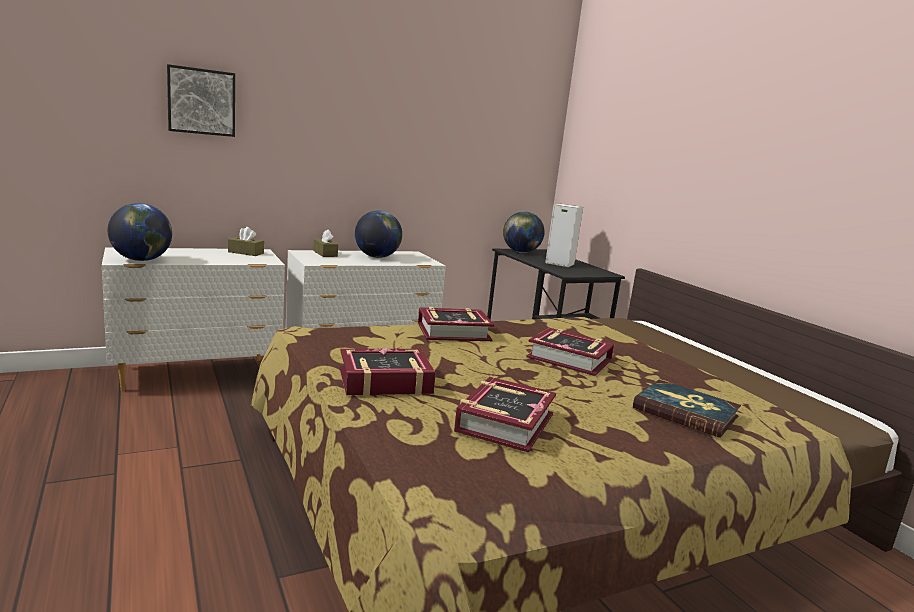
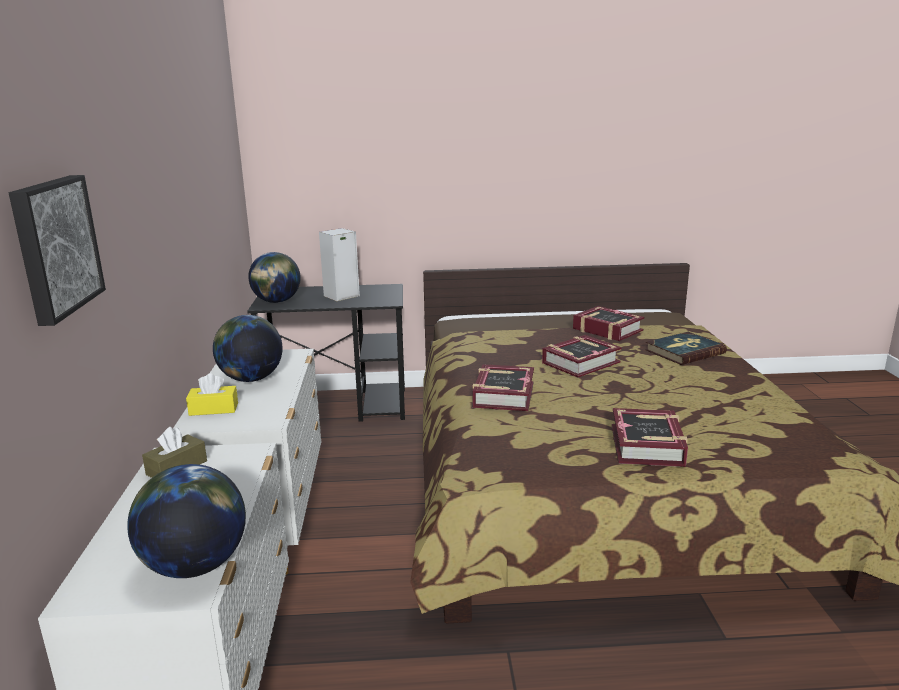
camera: 65 degrees left, 5 degrees up
(325, 253) = (213, 409): brown tissue box -> yellow tissue box
(504, 423) = (723, 412): book -> book (607, 330)

